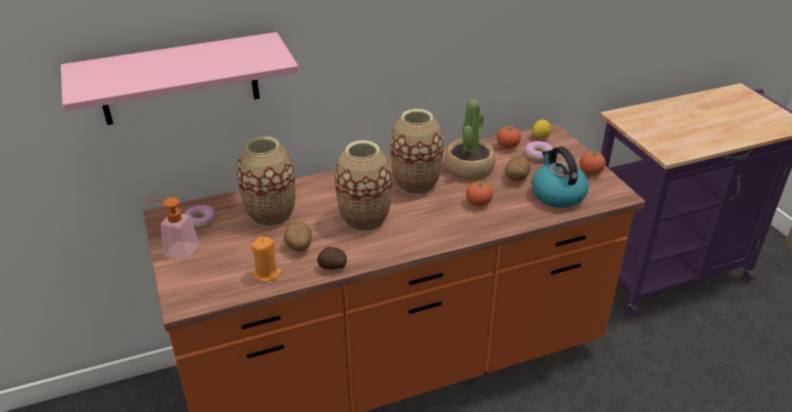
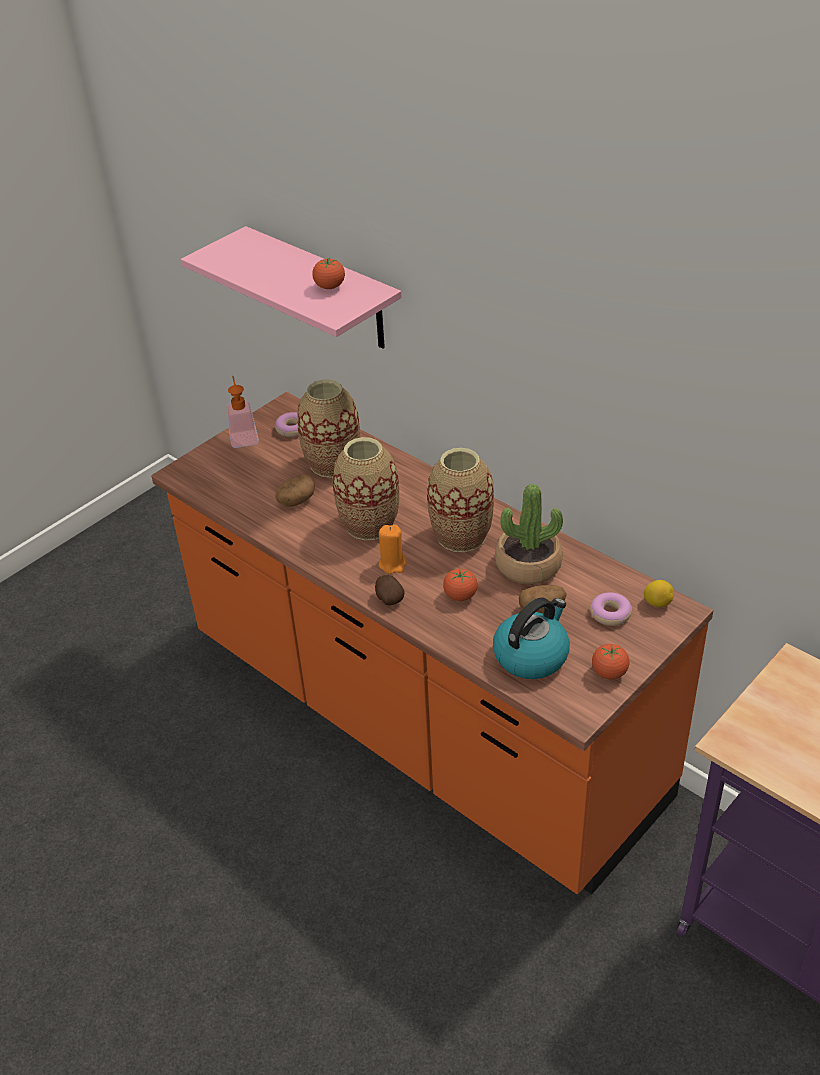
camera: 65 degrees right, 5 degrees up
(267, 274) = (244, 500): orange candle -> orange candle (393, 564)
(332, 267) = (279, 534): potato -> potato (388, 598)
(507, 146) = (606, 581): tomato -> tomato (329, 287)

